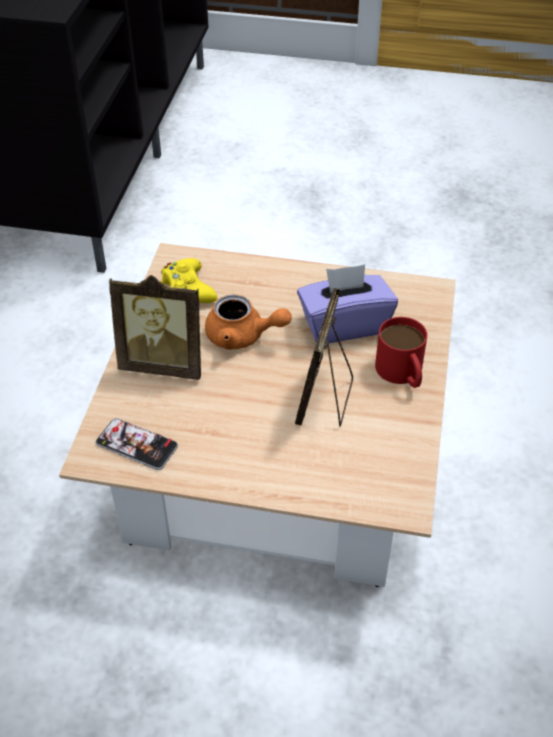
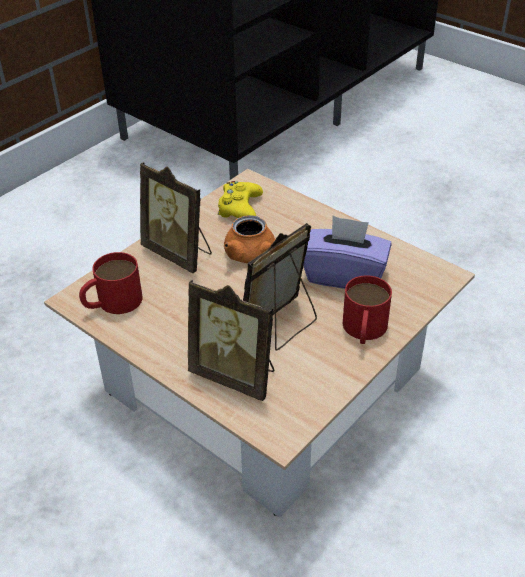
camera: 30 degrees right, 5 degrees down
(136, 445) = (112, 303): phone -> red mug
(321, 467) = (235, 375): none -> picture frame

